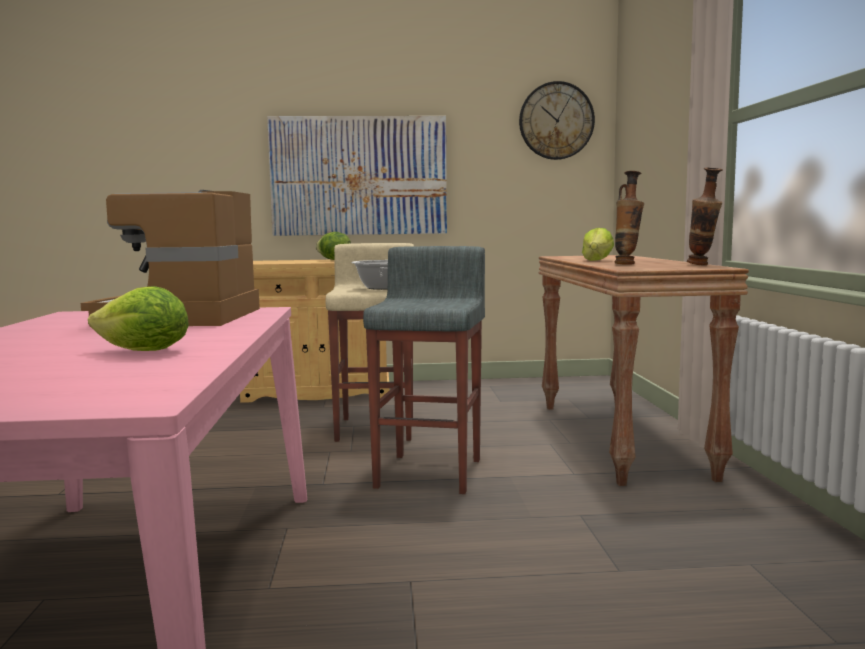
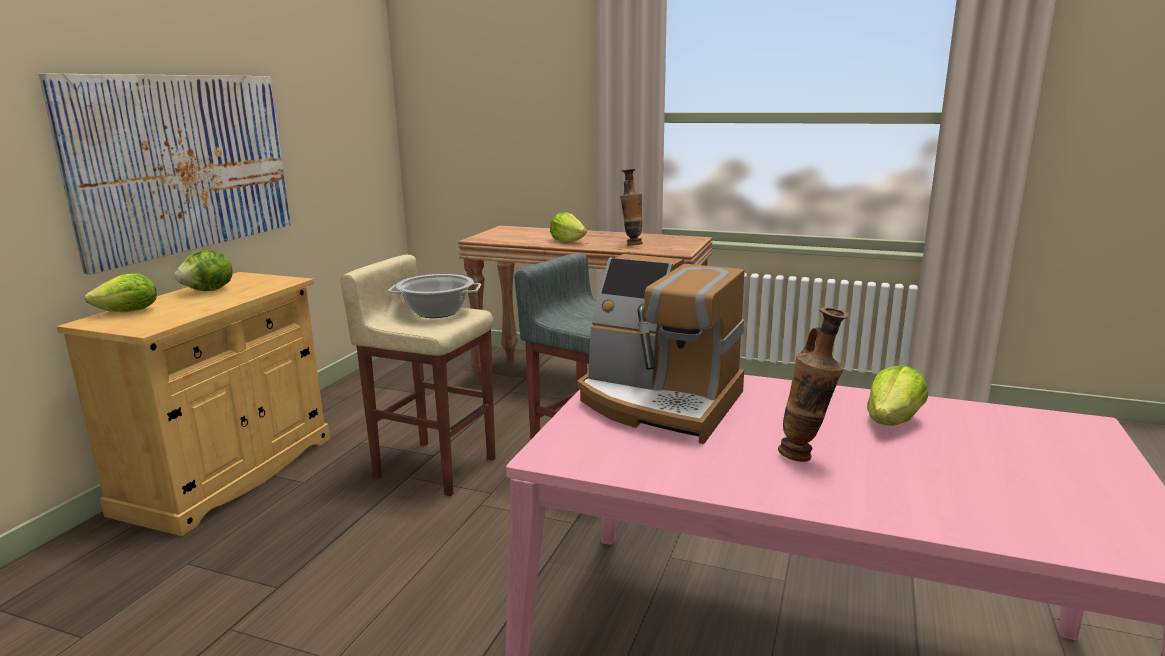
camera: 65 degrees left, 10 degrees up
(277, 260) = (129, 312): none -> lettuce
(556, 121) = (356, 82): wall clock -> none
(702, 265) = (667, 236): vase -> vase (806, 456)

